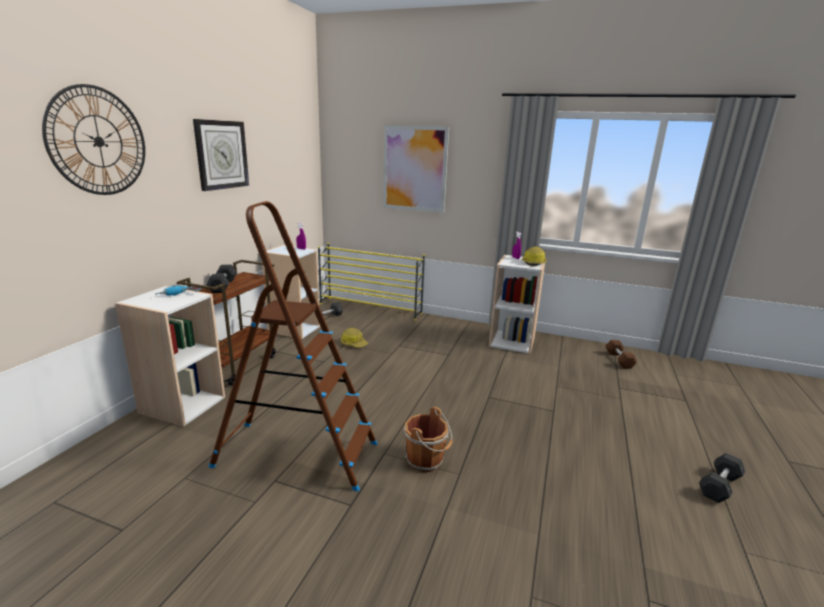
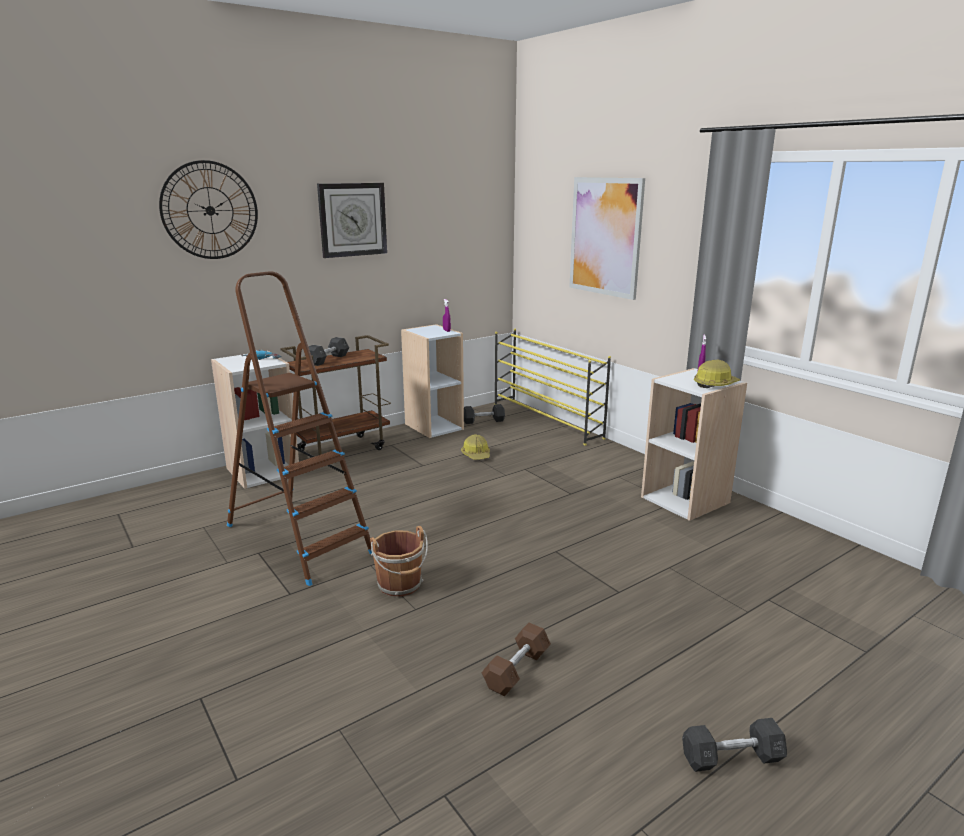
camera: 35 degrees right, 0 degrees up
(619, 360) = (832, 567): brown dumbbell -> brown dumbbell (516, 670)

